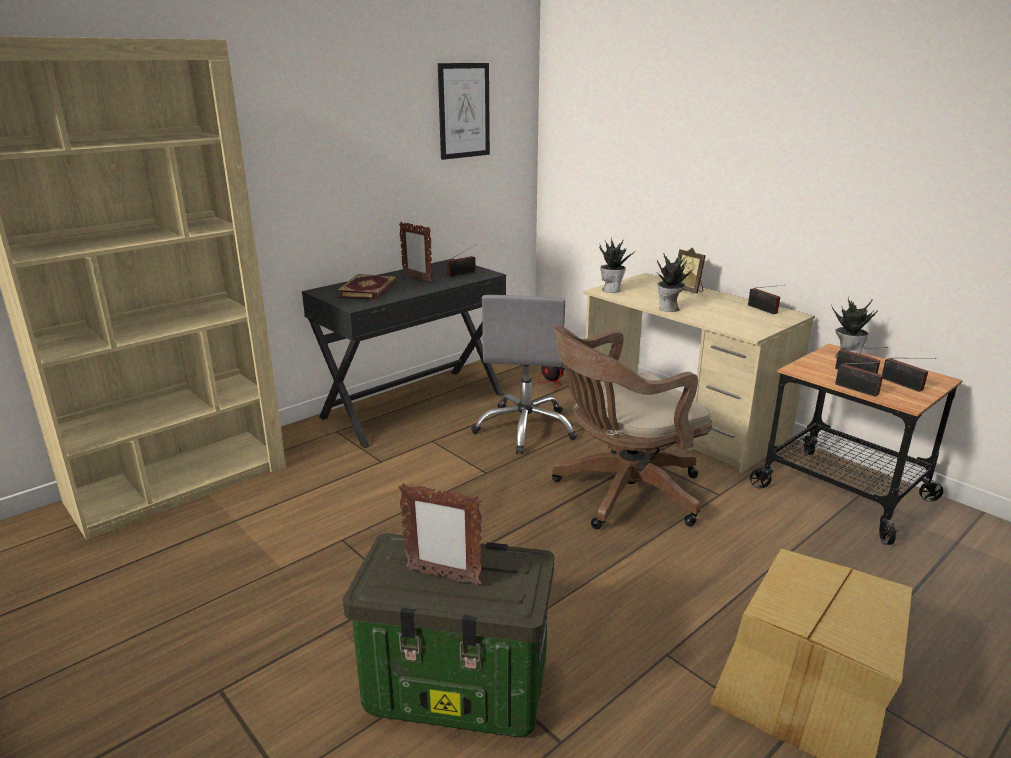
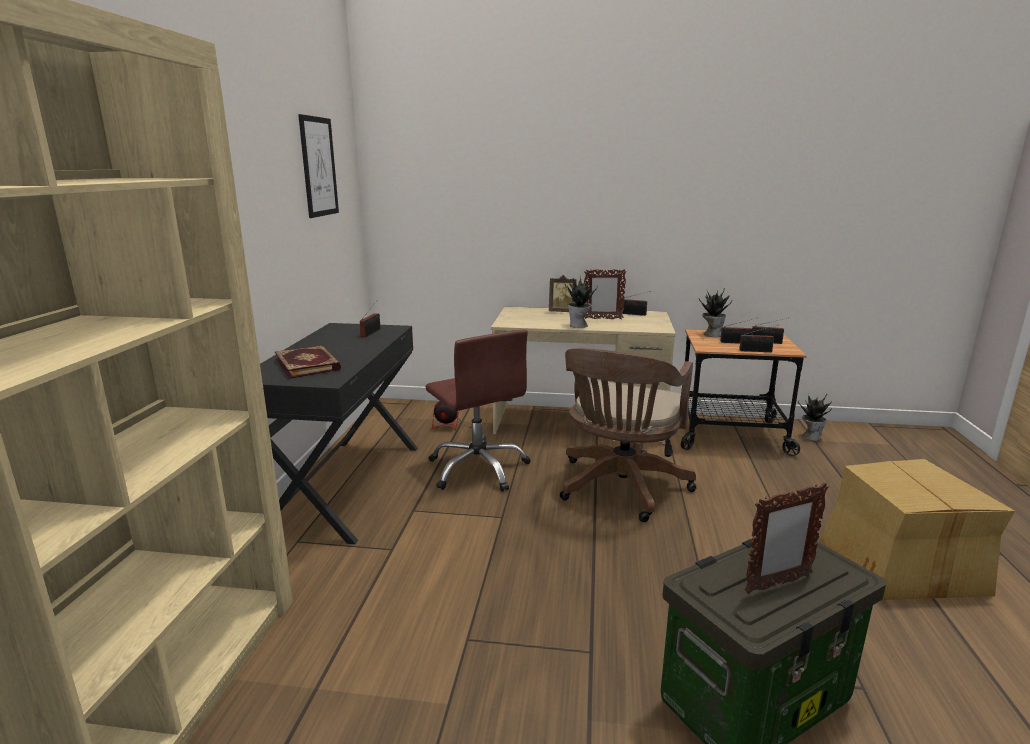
camera: 40 degrees left, 5 degrees down
(417, 279) = (336, 345): picture frame -> picture frame (603, 319)
(526, 428) = (478, 468): grey office chair -> brown office chair
(611, 289) = (510, 322): potted plant -> potted plant (810, 437)

